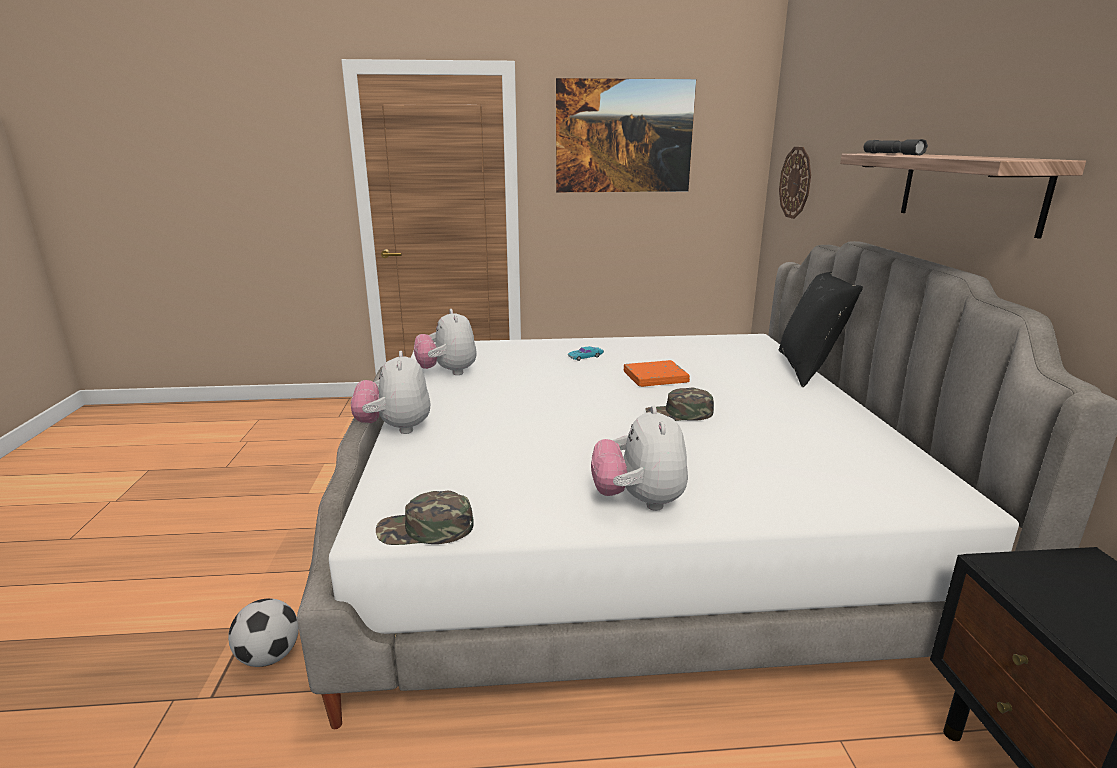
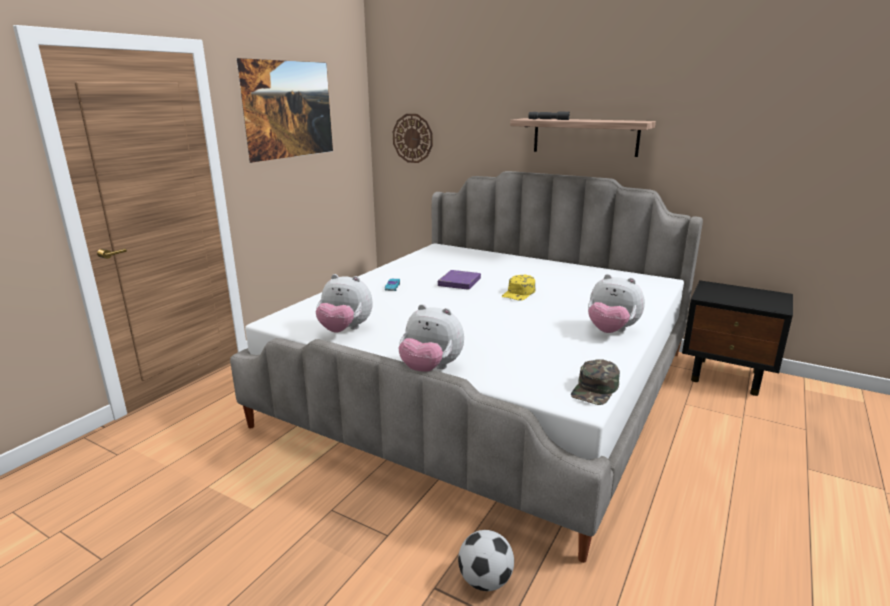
camera: 55 degrees left, 0 degrees up
(655, 378) = (459, 283): orange book -> purple book
(679, 414) = (519, 293): green cap -> yellow cap
(809, 368) = (500, 253): black pillow -> none

